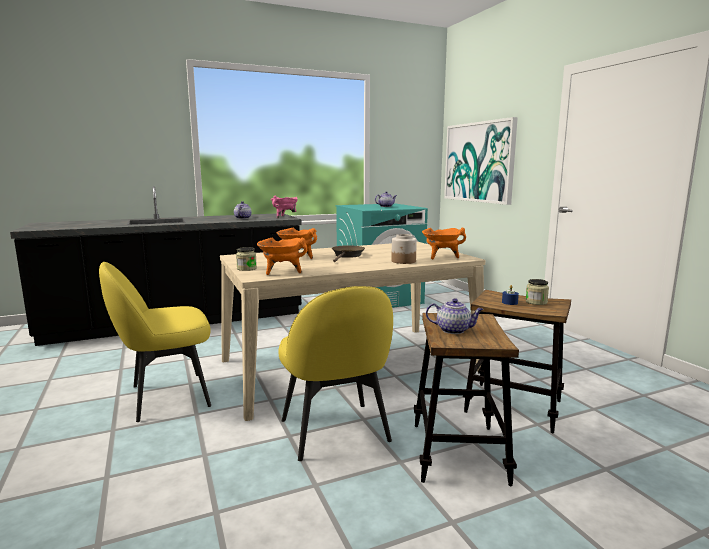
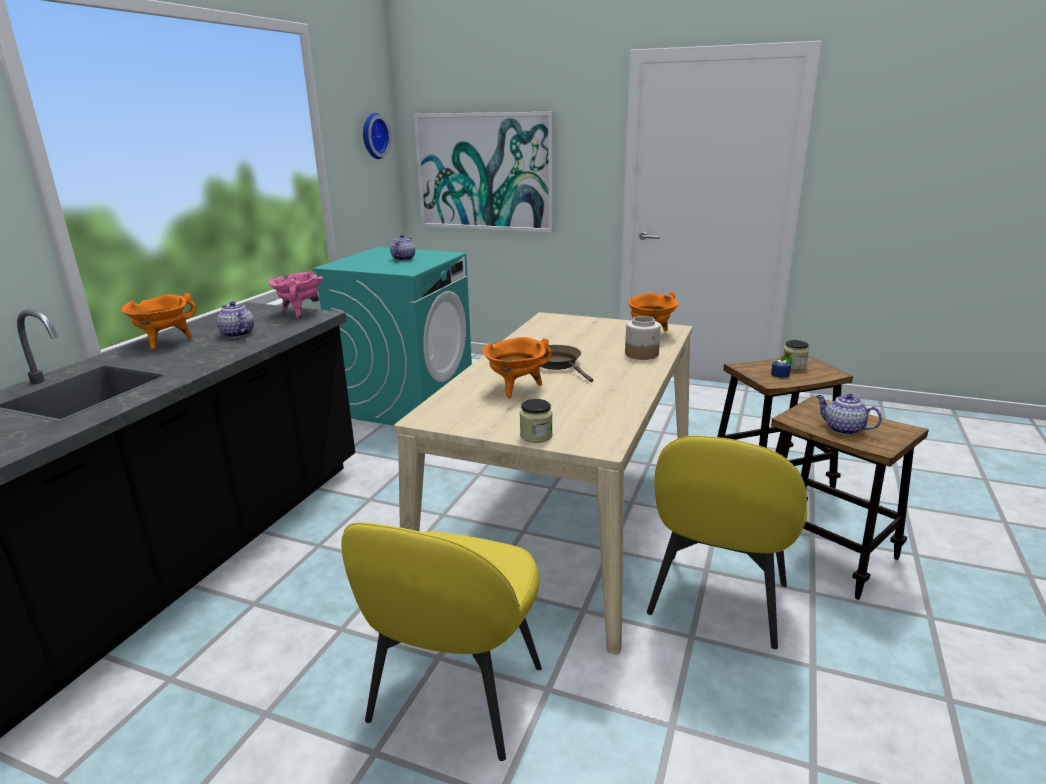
camera: 45 degrees left, 10 degrees up
(282, 272) = (597, 424): orange cooking pot -> orange cooking pot (164, 342)
(335, 432) = (717, 601): yellow chair -> yellow chair turned 90 degrees clockwise
(416, 139) = (373, 136): none -> wall clock
(454, 330) = (842, 429): teapot -> teapot turned 105 degrees counterclockwise

